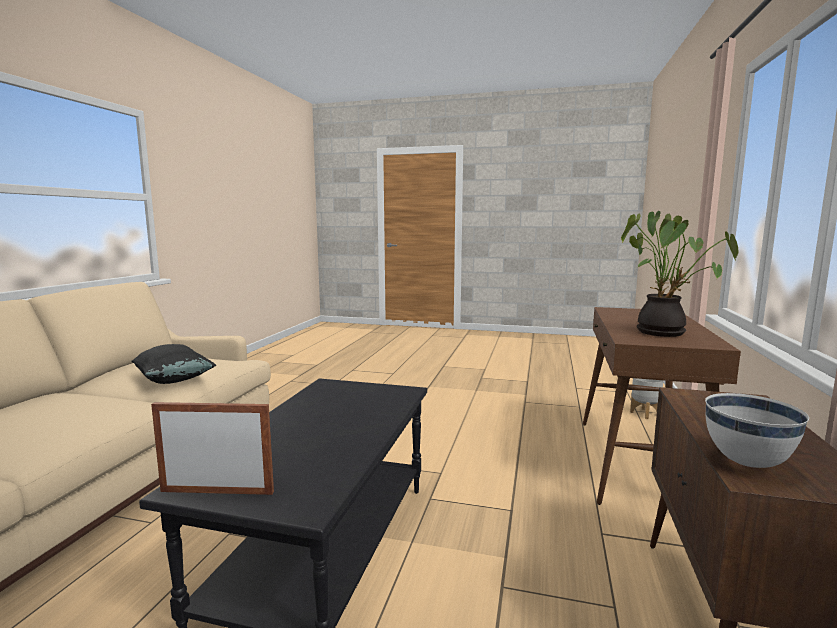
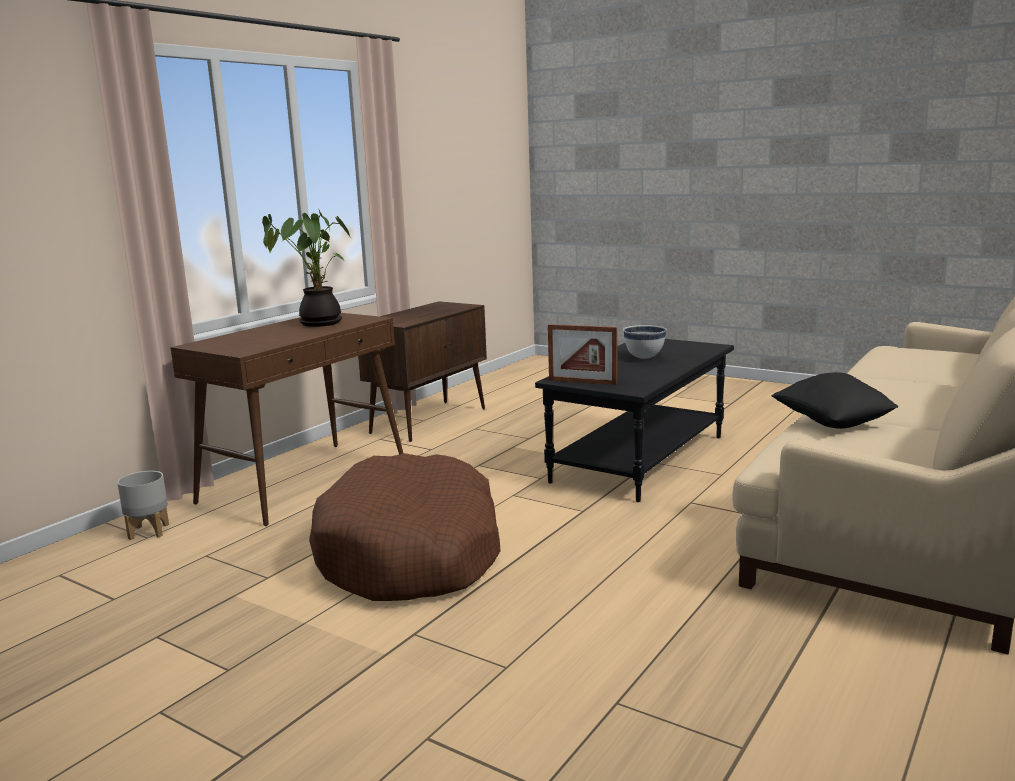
camera: 160 degrees left, 5 degrees up
(217, 492) = (694, 344): picture frame -> picture frame (582, 382)
(466, 420) = (411, 553): none -> brown dog bed
(746, 462) = (457, 308): white bowl -> white bowl (644, 358)

